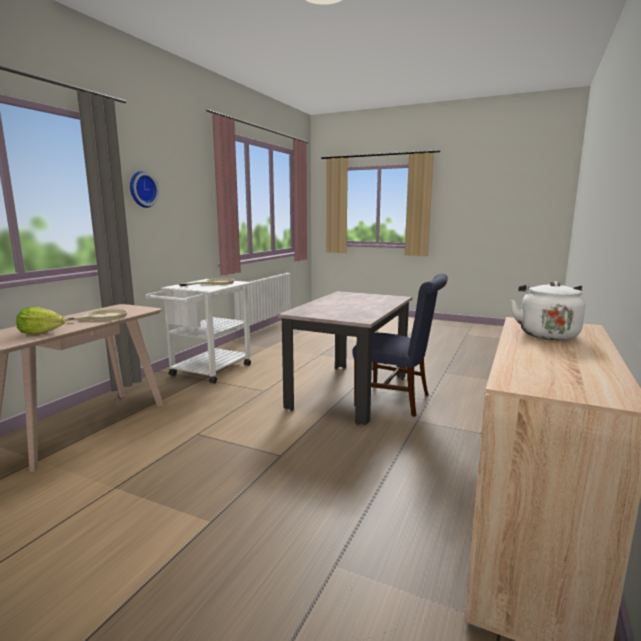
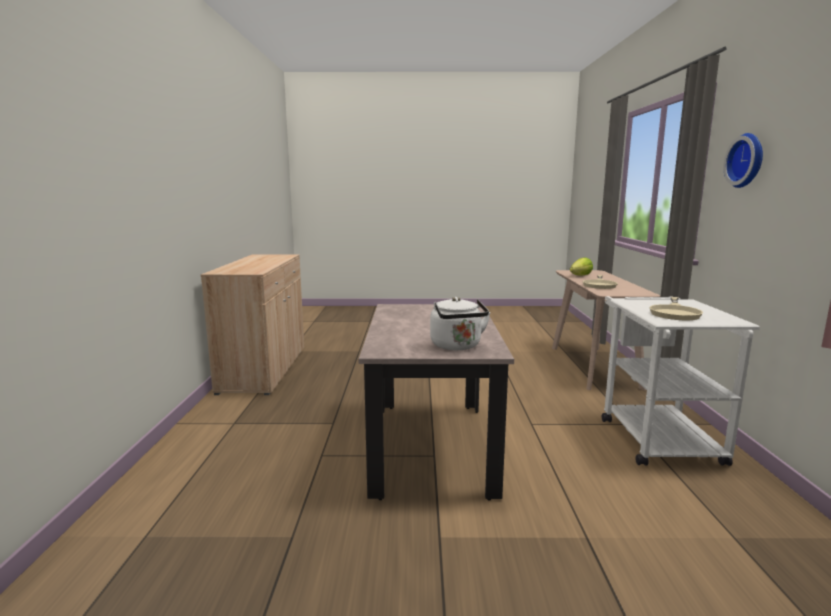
camera: 155 degrees right, 0 degrees up
(398, 400) = (362, 445): blue chair -> none
(546, 334) = (251, 267): white kettle -> white kettle (457, 346)

